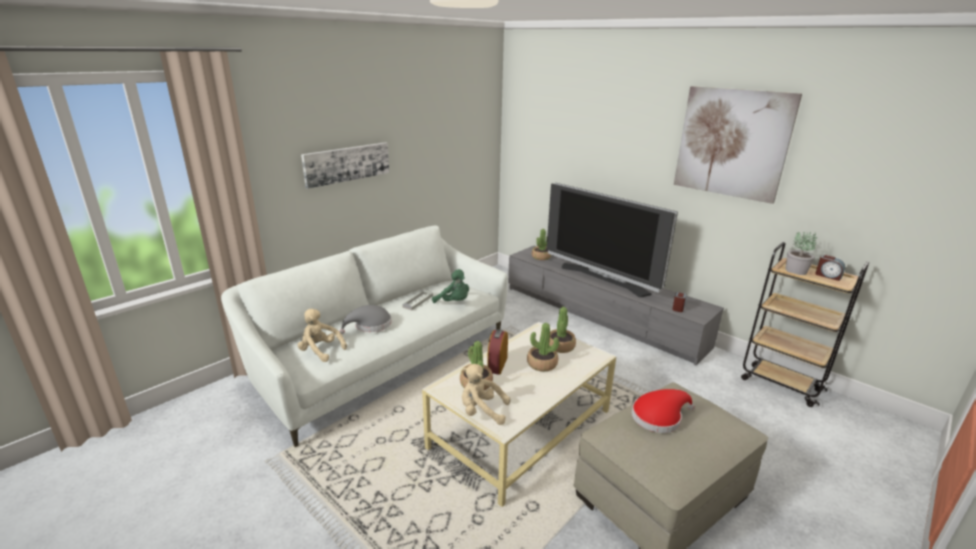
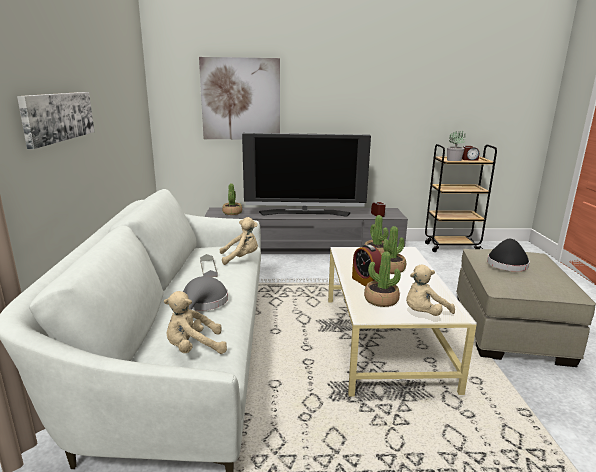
camera: 45 degrees left, 5 degrees down
(454, 302) = (241, 258): green plush toy -> beige plush toy
(659, 417) = (507, 263): red hat -> black hat
(732, 143) = (386, 78): picture -> picture (241, 99)

